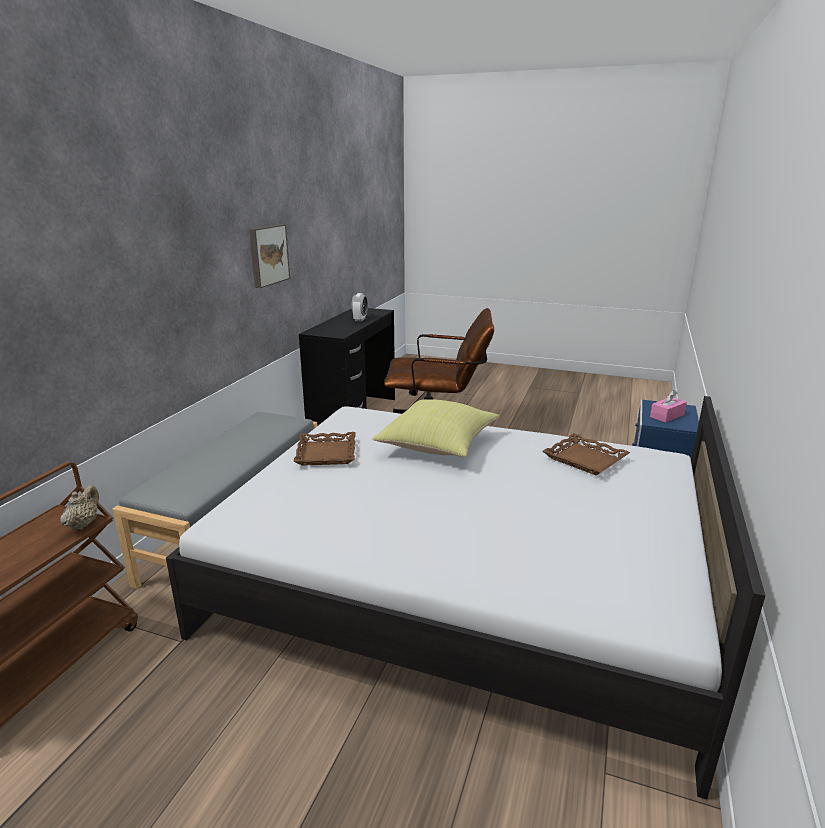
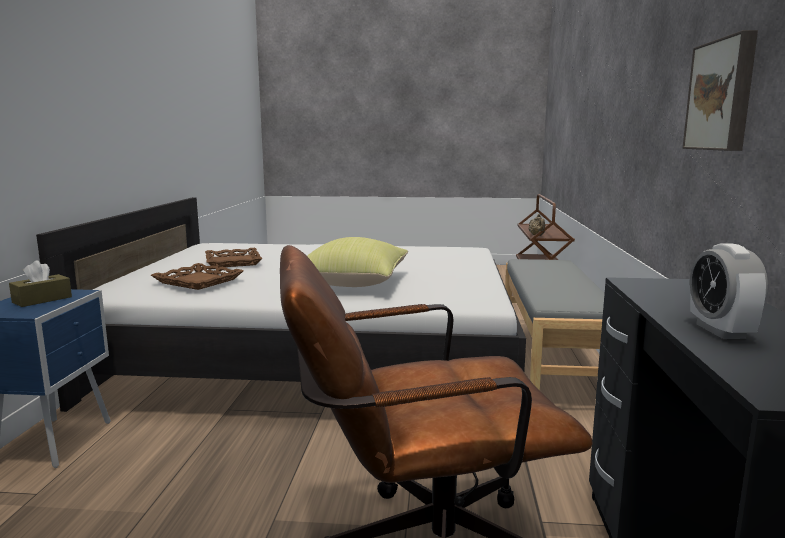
camera: 165 degrees right, 10 degrees down
(325, 453) = (455, 272): brown tray -> brown tray (233, 262)
(667, 416) = (42, 300): pink tissue box -> brown tissue box

